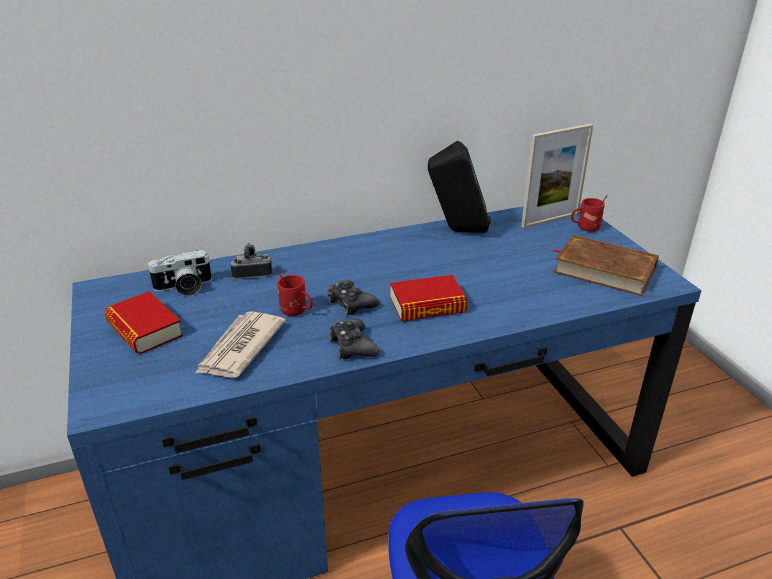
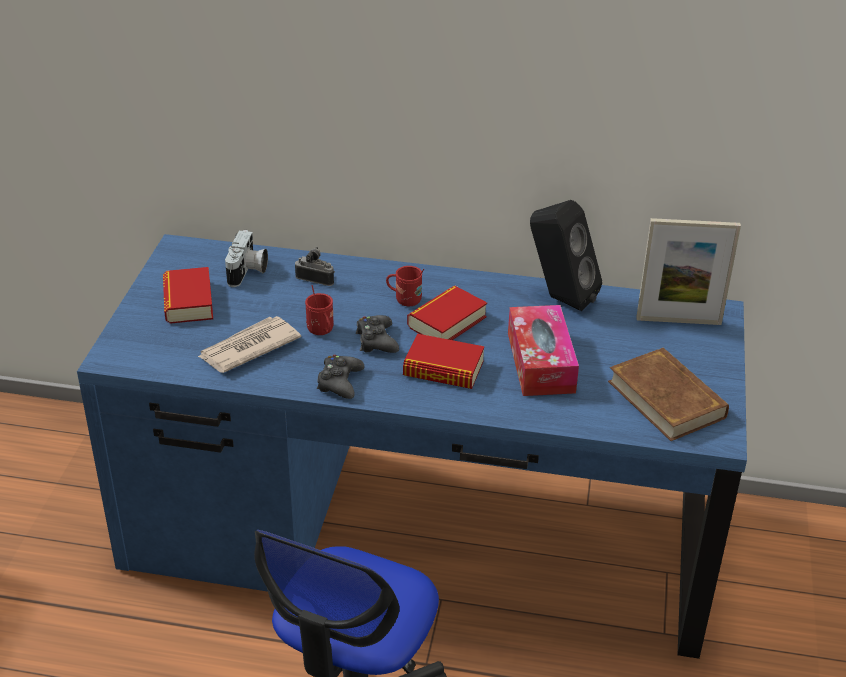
camera: 30 degrees right, 5 degrees up
(183, 288) = (248, 272): camera -> camera turned 90 degrees counterclockwise
(393, 271) = (447, 322): none -> book
(493, 276) = (540, 362): none -> tissue box
(585, 228) = (707, 344): red mug -> red mug (404, 300)

